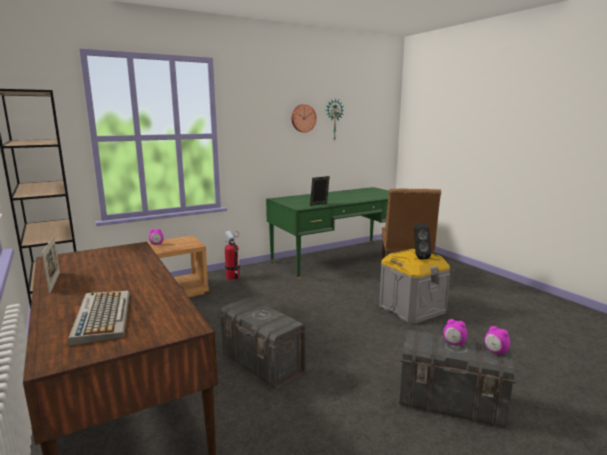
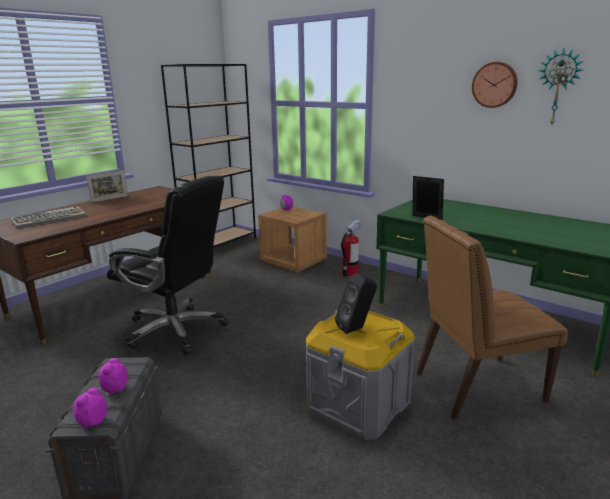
camera: 70 degrees right, 5 degrees up
(262, 364) = (176, 330): grey storage box -> black office chair

